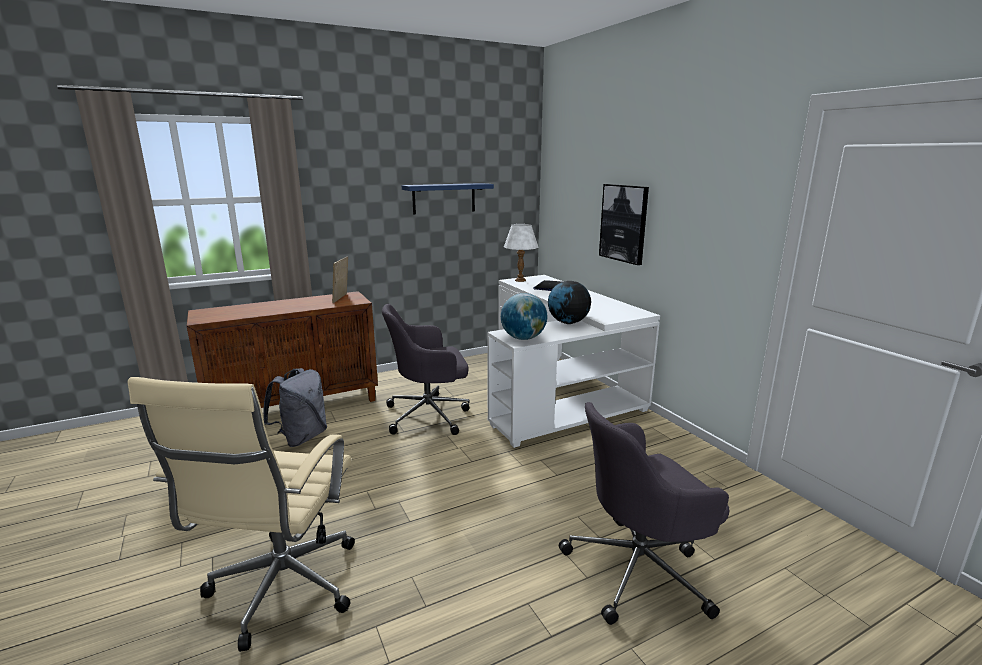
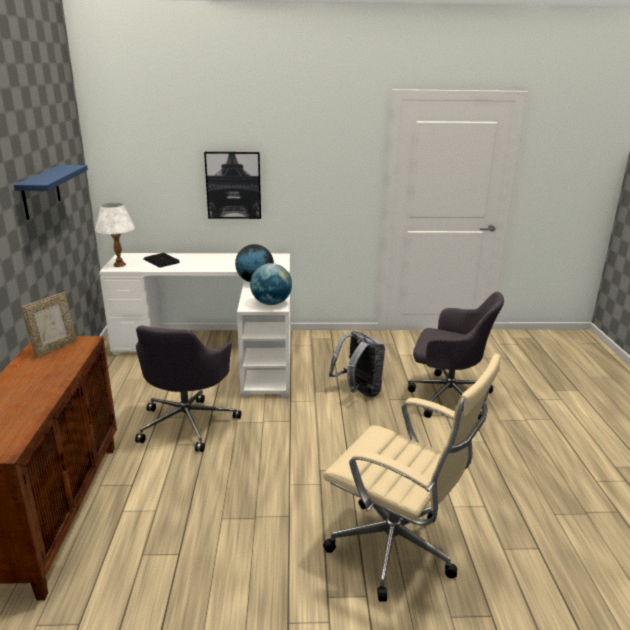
camera: 65 degrees left, 5 degrees up
(301, 437) = (144, 515): grey backpack -> grey backpack (358, 392)
(342, 298) = (54, 348): picture frame -> picture frame turned 90 degrees counterclockwise
(639, 569) = (447, 397): grey office chair -> grey office chair turned 75 degrees counterclockwise

